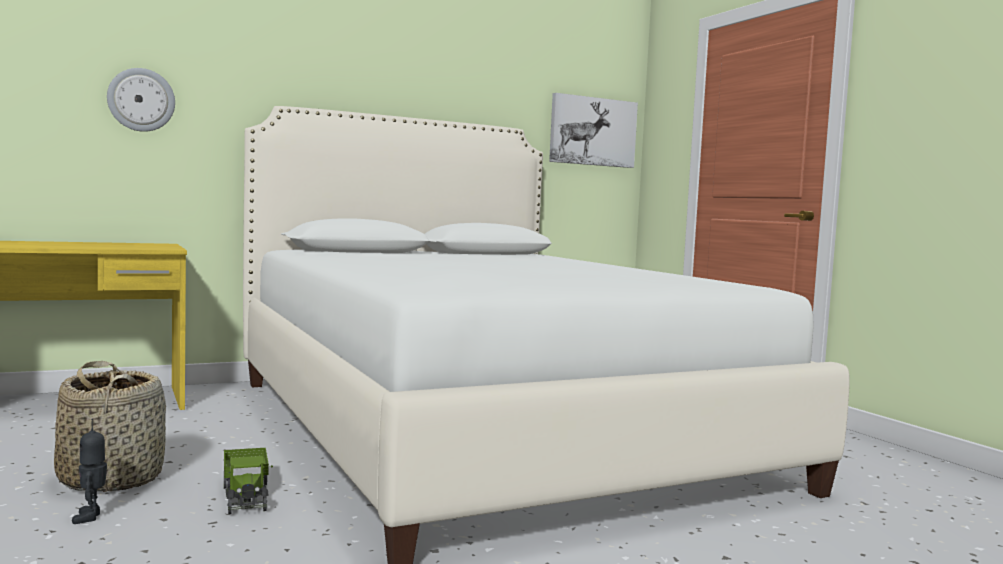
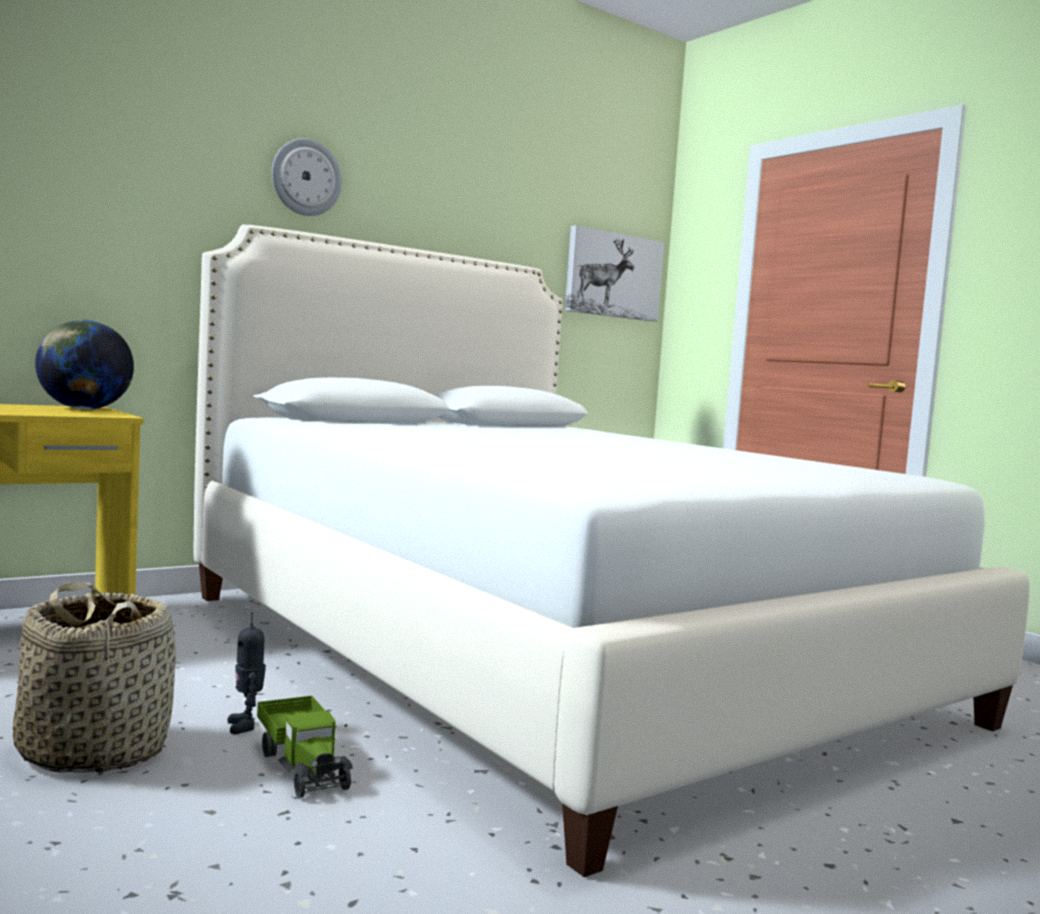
camera: 10 degrees left, 0 degrees up
(91, 517) = (101, 815): toy robot -> toy robot (245, 726)
(141, 100) = (59, 207): wall clock -> wall clock (306, 177)
(154, 245) = (83, 409): none -> globe

